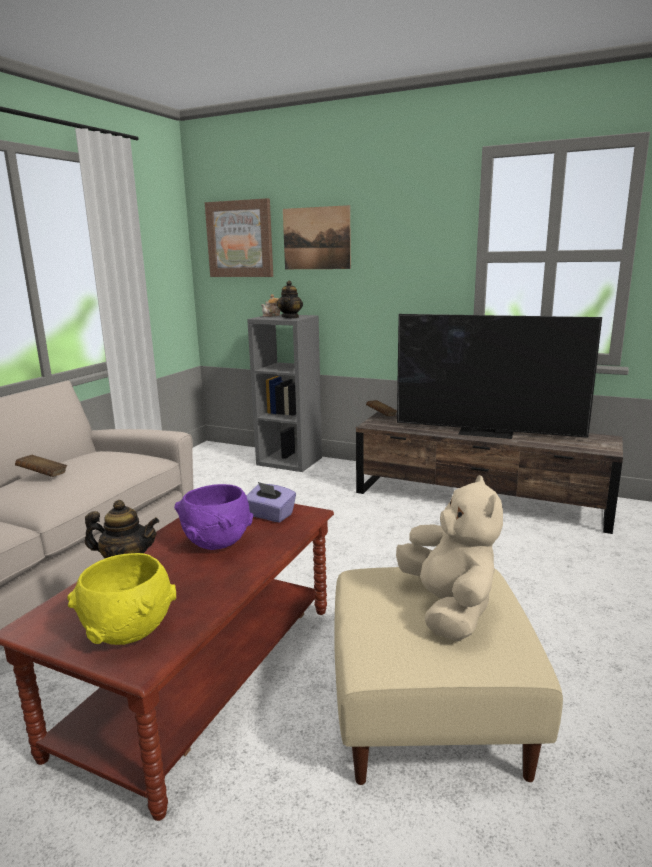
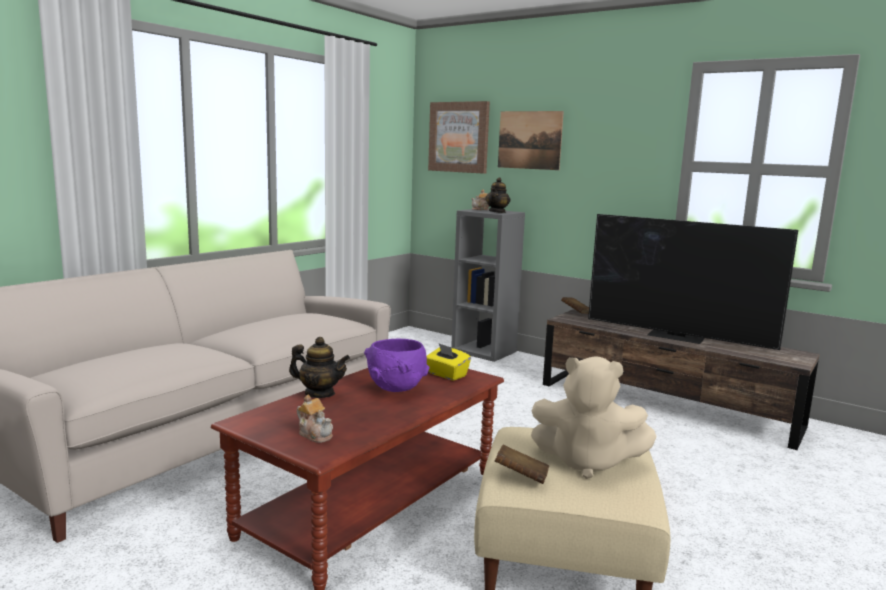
camera: 10 degrees right, 5 degrees down
(43, 476) = (261, 324): brown book -> brown book (521, 477)
(130, 631) = (315, 434): yellow bowl -> teapot
(270, 515) = (446, 375): purple tissue box -> yellow tissue box
(448, 608) = (587, 462): beige plush toy -> beige plush toy turned 105 degrees clockwise

